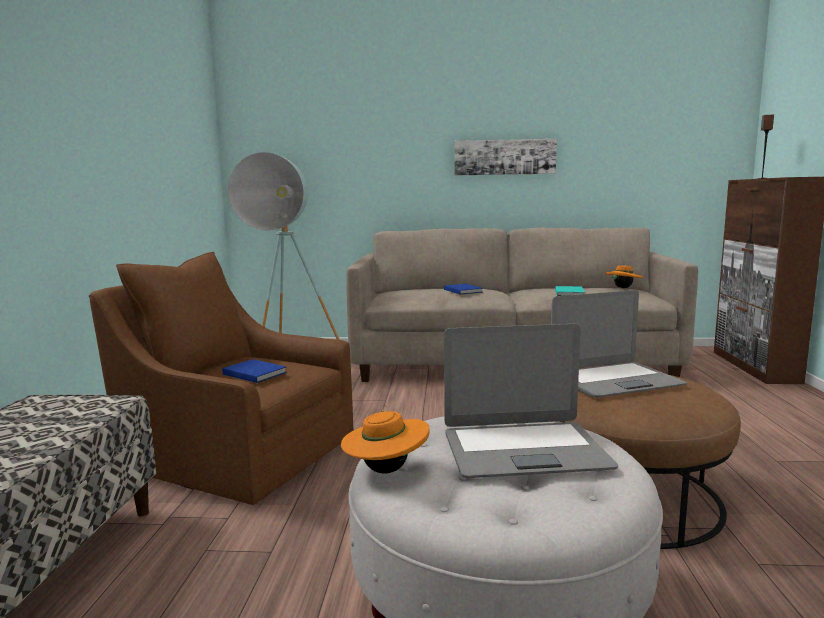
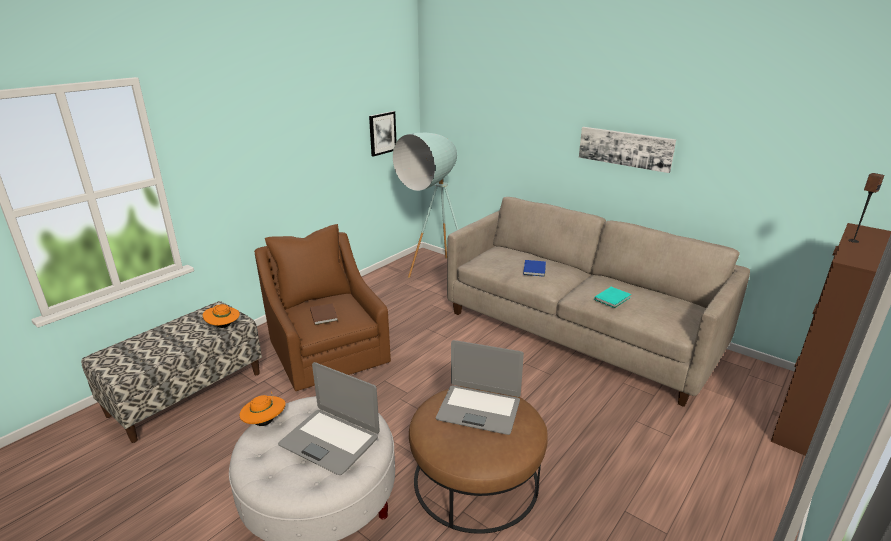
camera: 35 degrees right, 15 degrees up
(191, 171) = (382, 133): none -> picture
(254, 373) = (324, 315): blue book -> brown book
(623, 288) = (679, 304): orange hat -> orange hat (223, 326)

